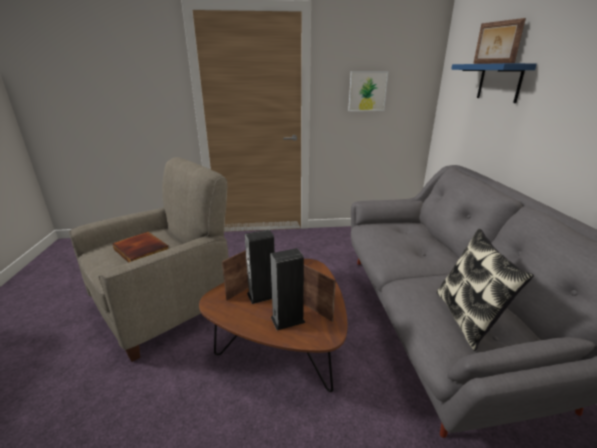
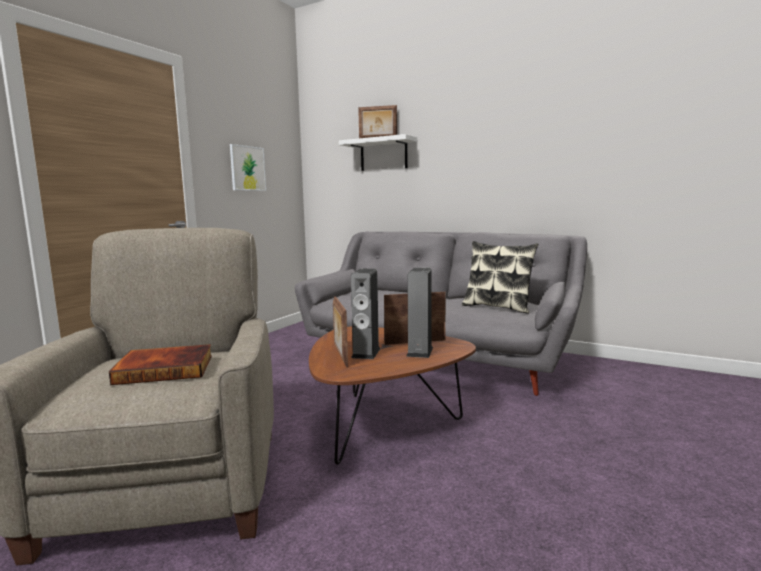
camera: 55 degrees left, 15 degrees down
(499, 82) = (383, 154): blue shelf -> white shelf

